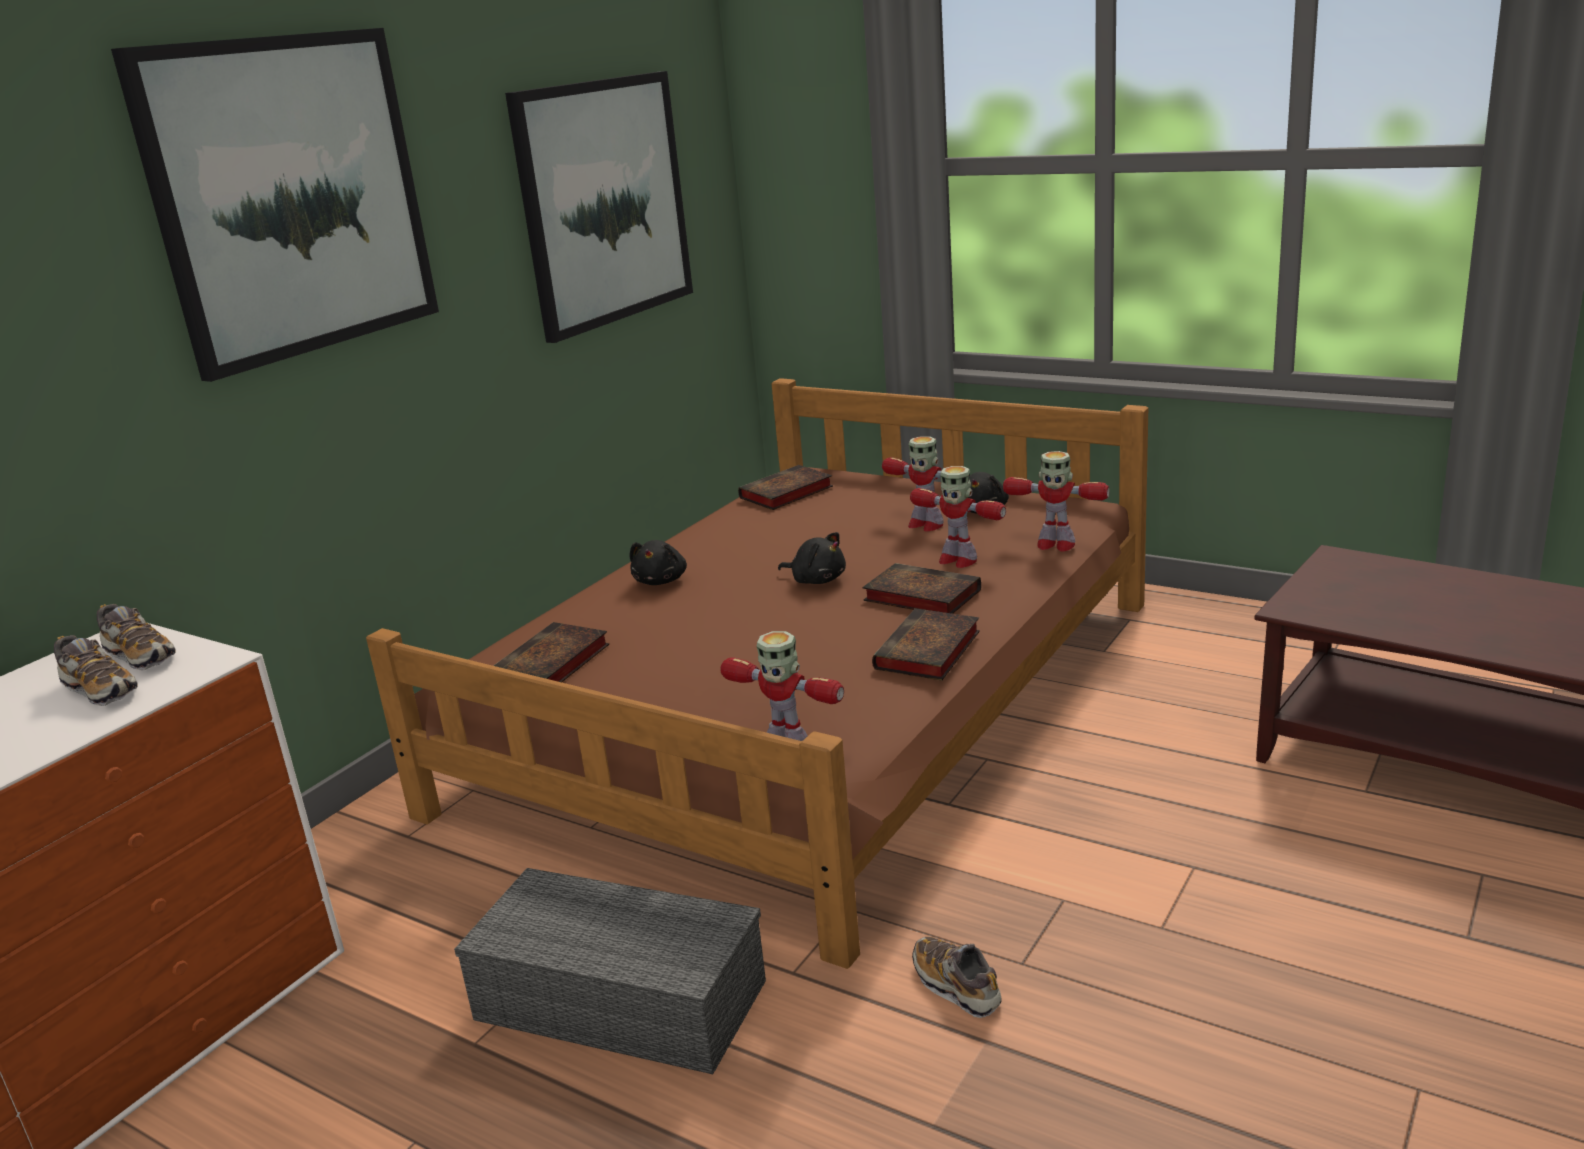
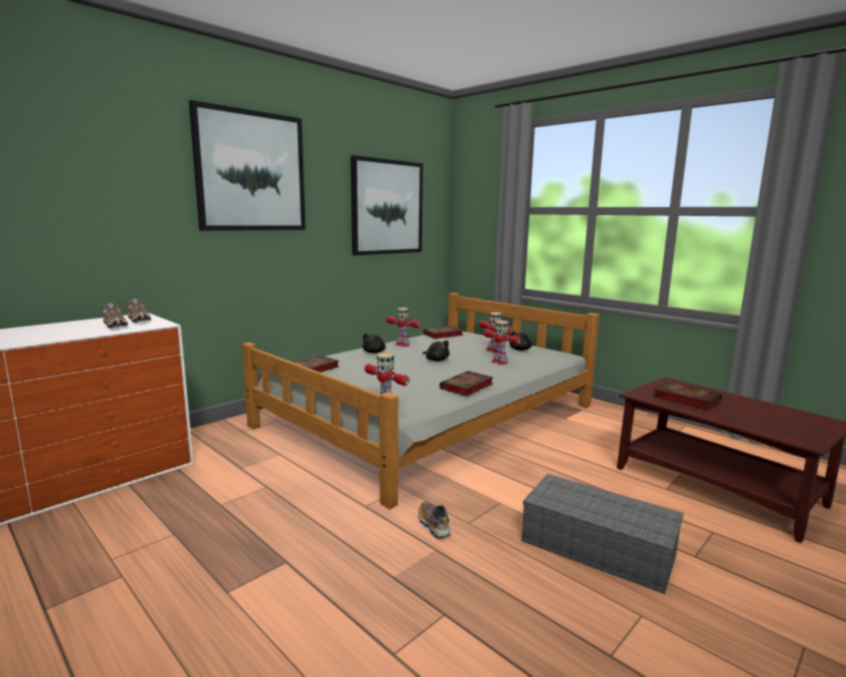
camera: 10 degrees right, 10 degrees down
(615, 1001) = (285, 501): grey storage box -> grey storage box (595, 547)
(814, 703) = (429, 416): brown bed -> grey bed
(919, 596) = (475, 370): book -> book (684, 399)
(1055, 544) = (544, 363): toy robot -> toy robot (402, 345)

